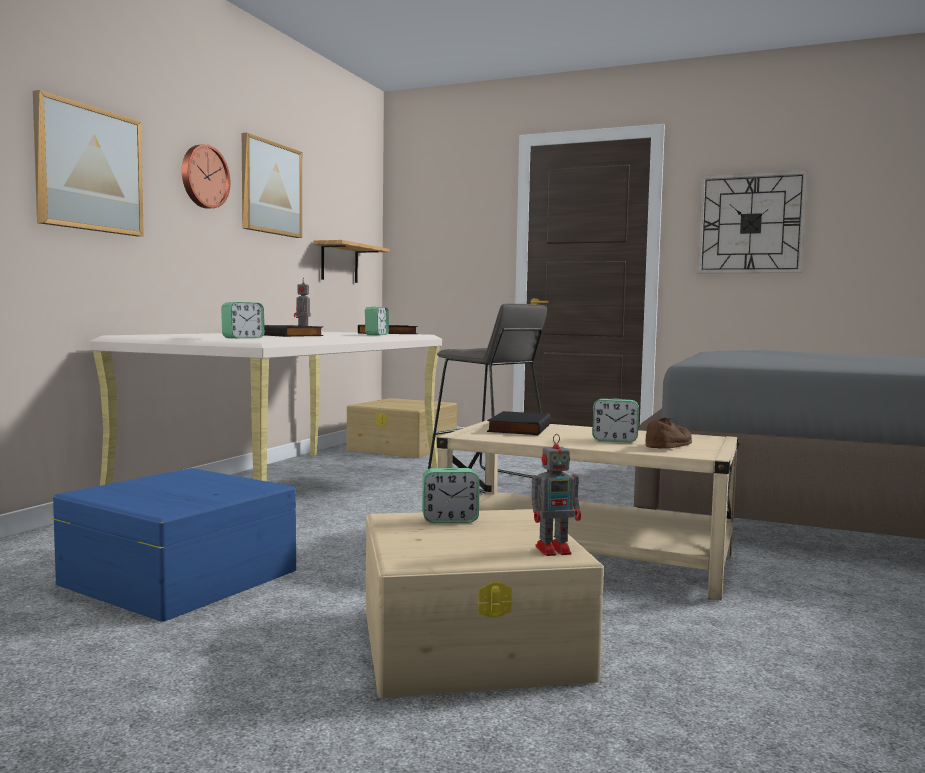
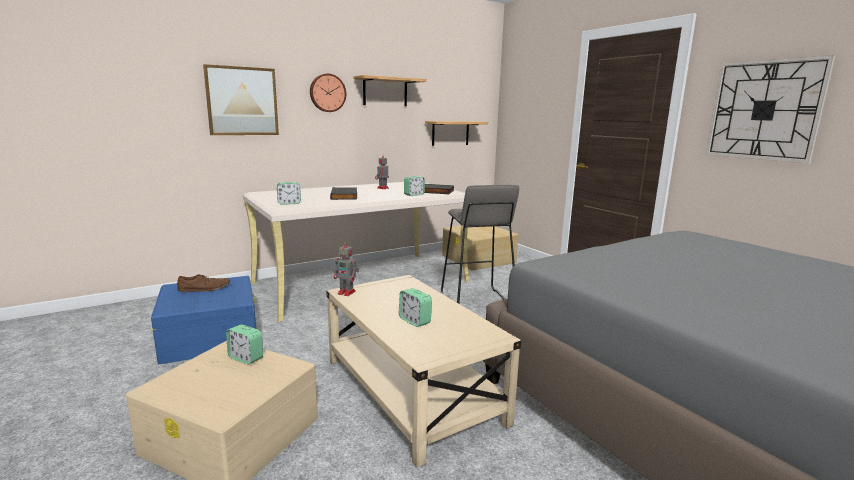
camera: 35 degrees right, 10 degrees up
(270, 188) = (385, 92): picture -> shelf
(518, 428) = (395, 290): black book -> none
(555, 550) = (227, 407): toy robot -> toy robot (347, 293)
(668, 445) = (435, 337): brown shoe -> brown shoe (204, 288)

